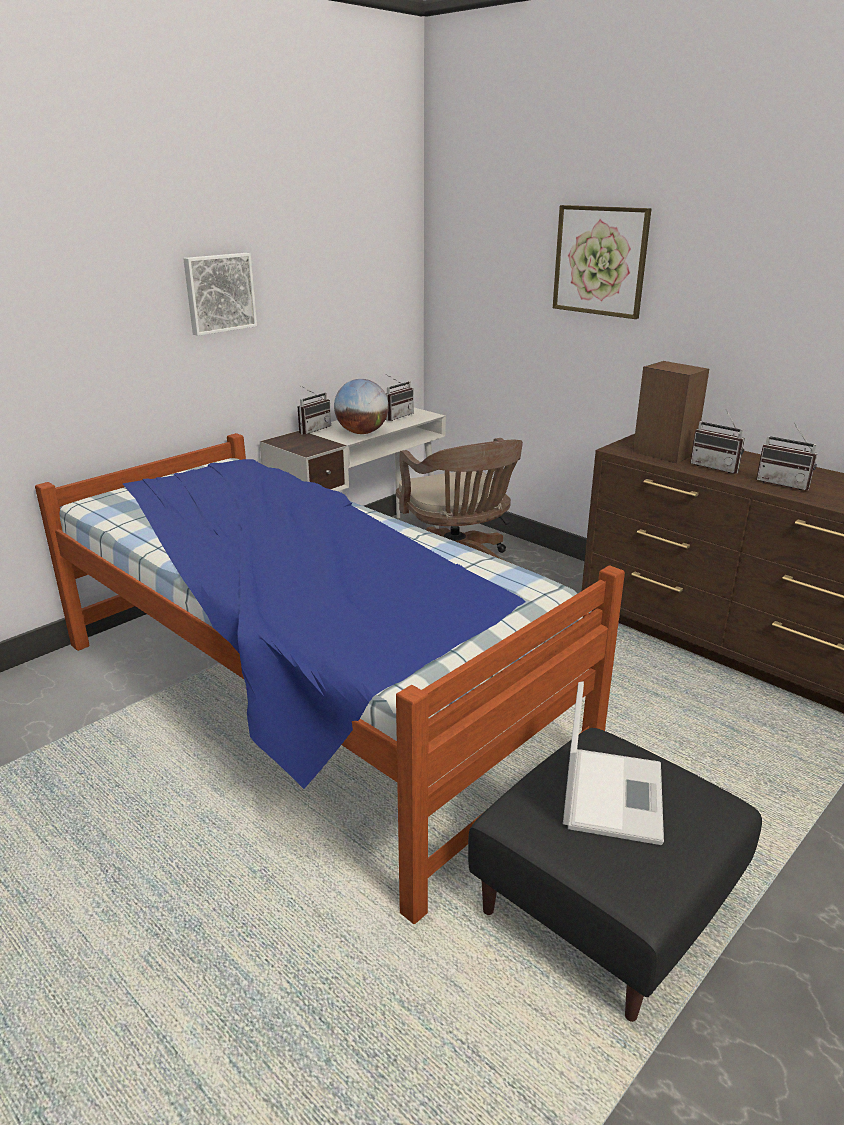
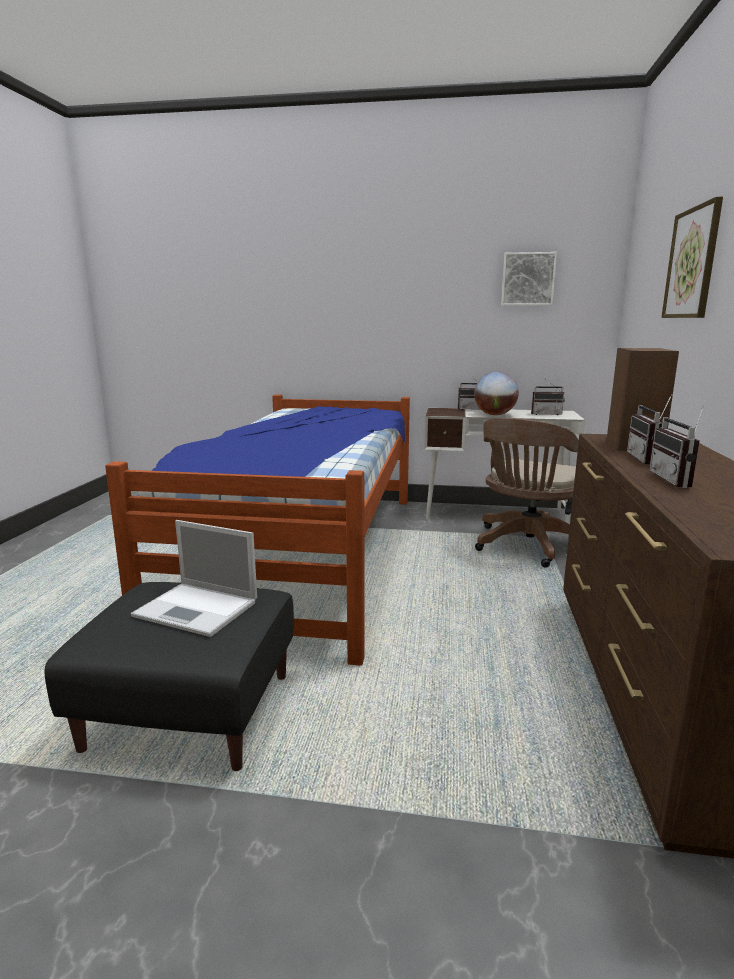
camera: 55 degrees right, 10 degrees down
(219, 293) = (411, 299): picture -> picture (528, 279)
(612, 793) = (198, 609): laptop -> laptop turned 45 degrees clockwise

